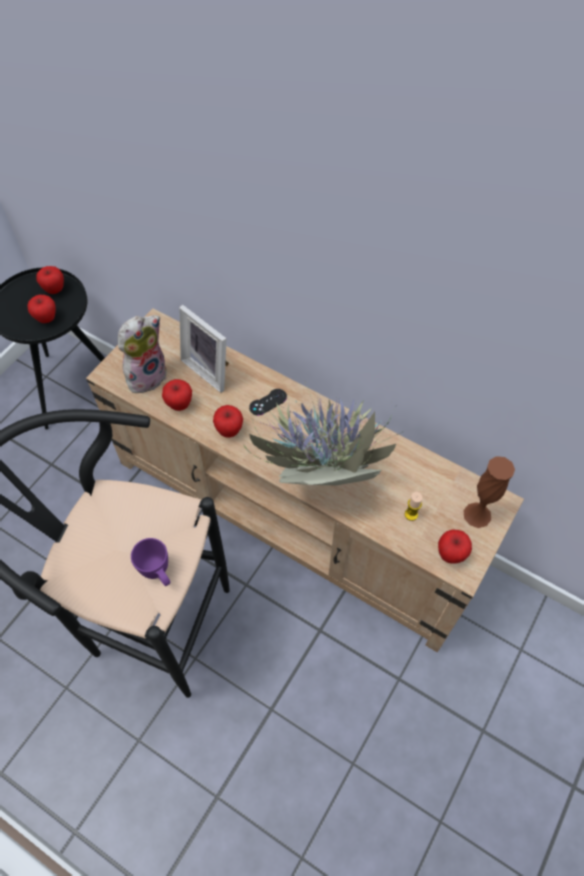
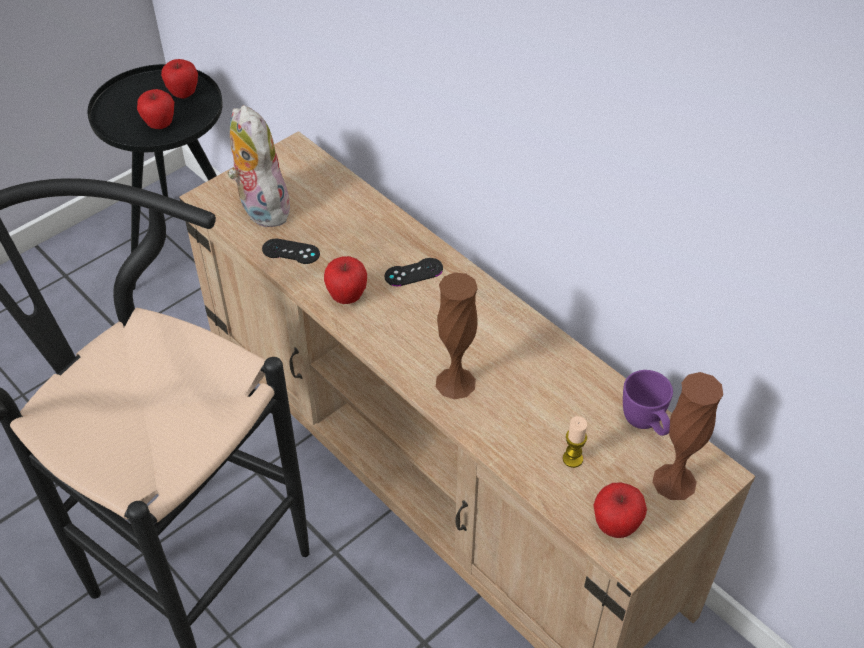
camera: 15 degrees right, 10 degrees down
(146, 375) = (260, 208): plush toy -> plush toy turned 90 degrees counterclockwise
(158, 573) = (175, 441): purple mug -> purple mug (646, 425)
(179, 404) = (291, 251): apple -> black game controller
(210, 368) = (348, 216): picture frame -> none
(321, 478) = (455, 383): potted plant -> brown vase

